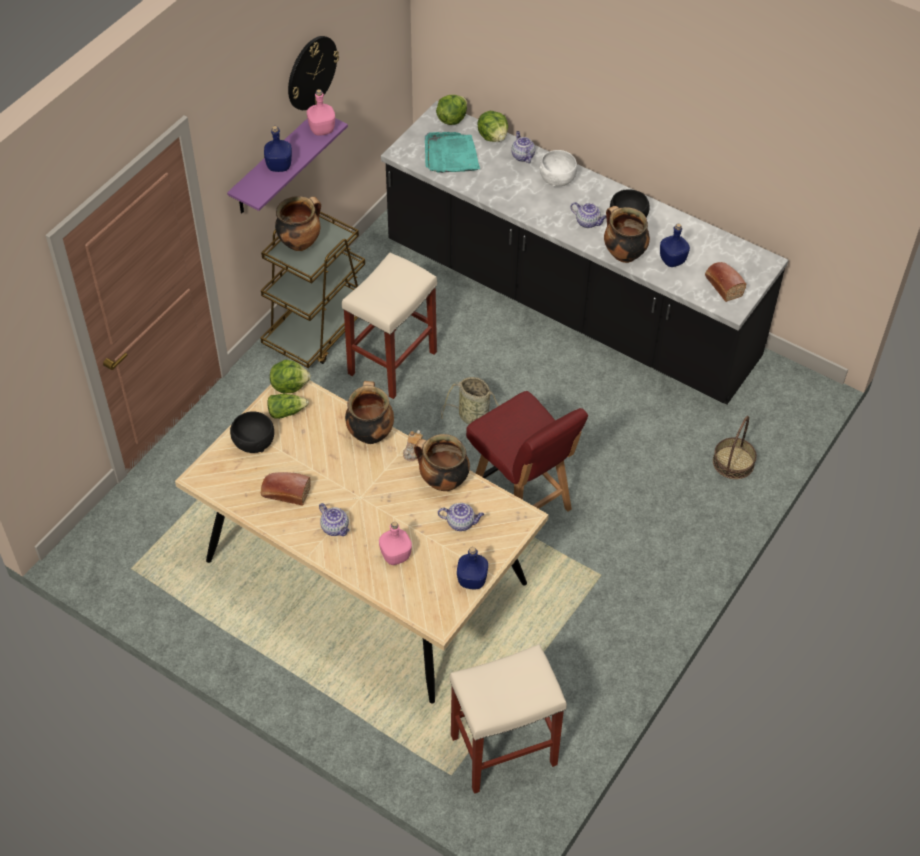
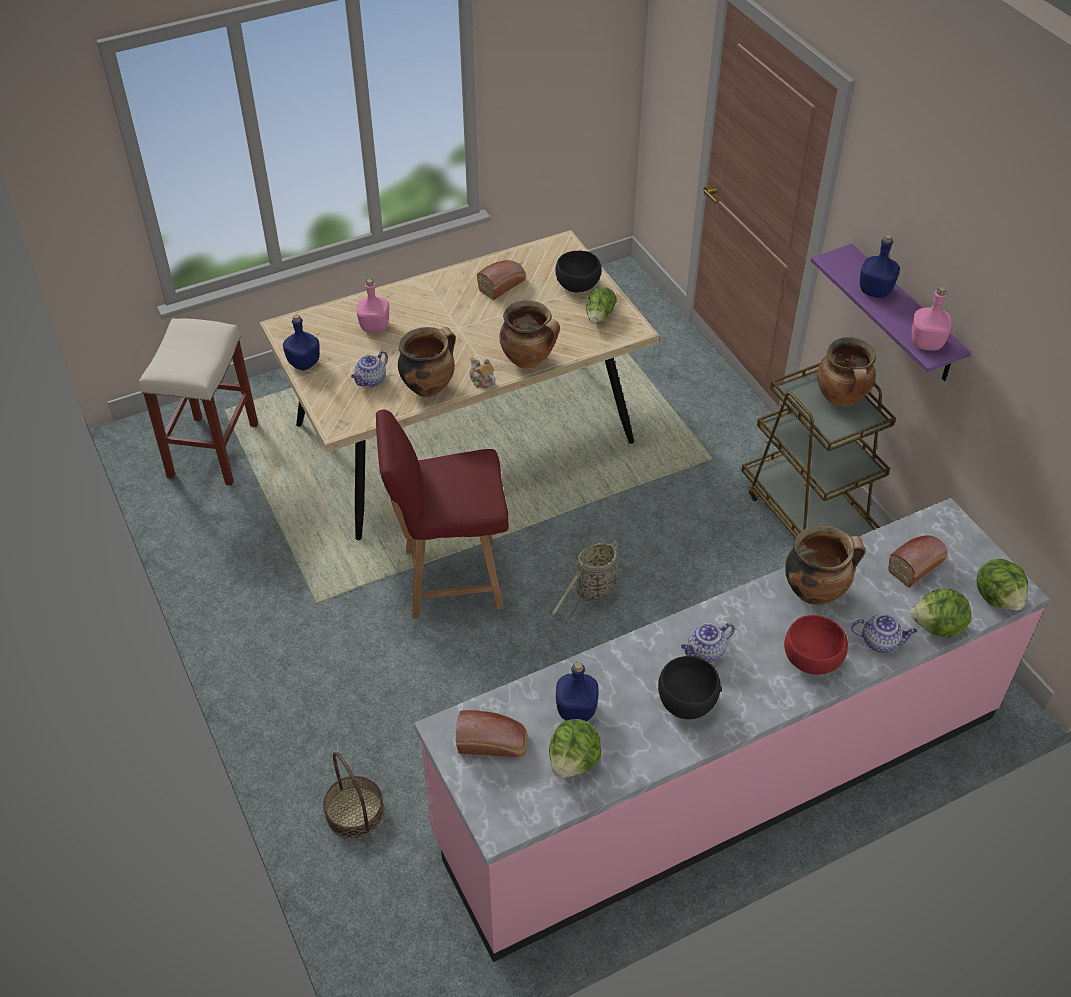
camera: 120 degrees right, 5 degrees down
(289, 385) = (632, 328): lettuce -> lettuce (574, 761)
(311, 72) = (985, 295): wall clock -> none
(335, 528) = (437, 302): teapot -> none
(392, 362) = (720, 556): beige stool -> none
(450, 155) = (917, 565): turquoise tray -> bread
(557, 178) = (812, 659): white bowl -> red bowl
(570, 302) = (721, 775): black counter -> pink counter
(623, 254) = (622, 661): cooking pot -> cooking pot (815, 591)

